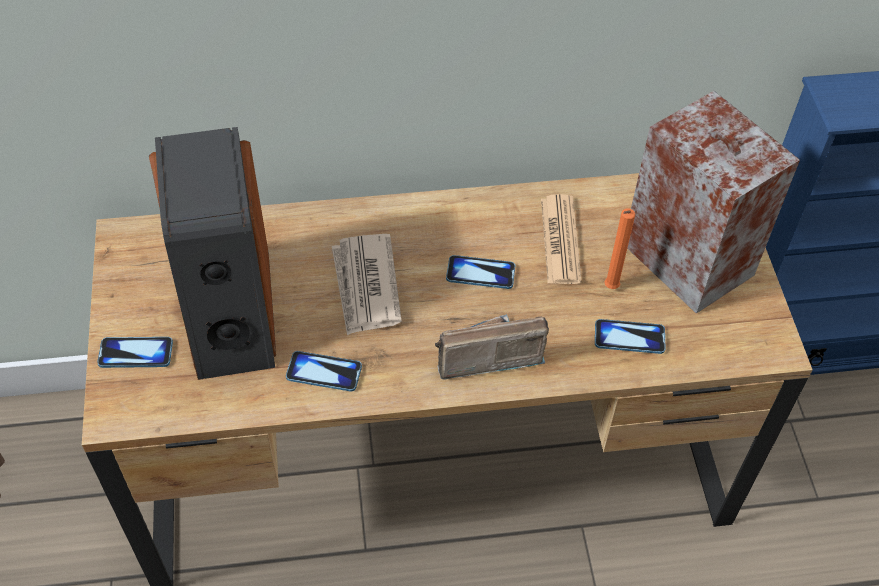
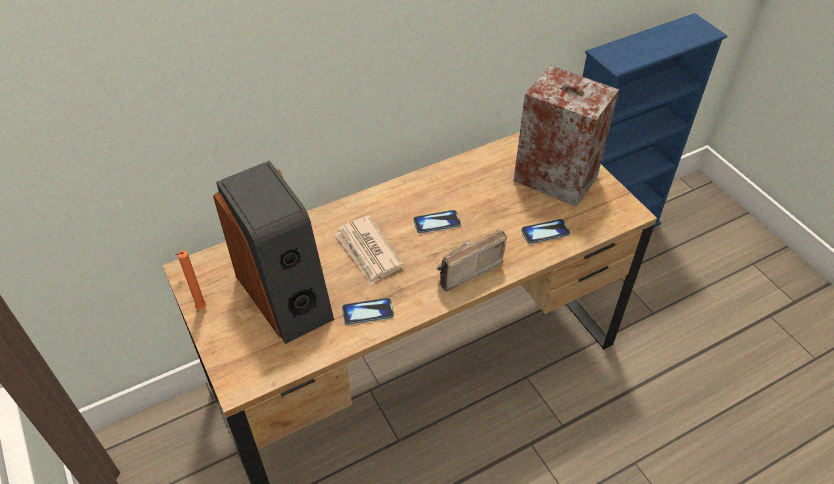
camera: 20 degrees left, 5 degrees down
(136, 353) = (233, 341): phone -> none
(560, 240) = (475, 189): newspaper -> none
(609, 288) = (519, 208): orange candle -> orange candle (200, 309)

